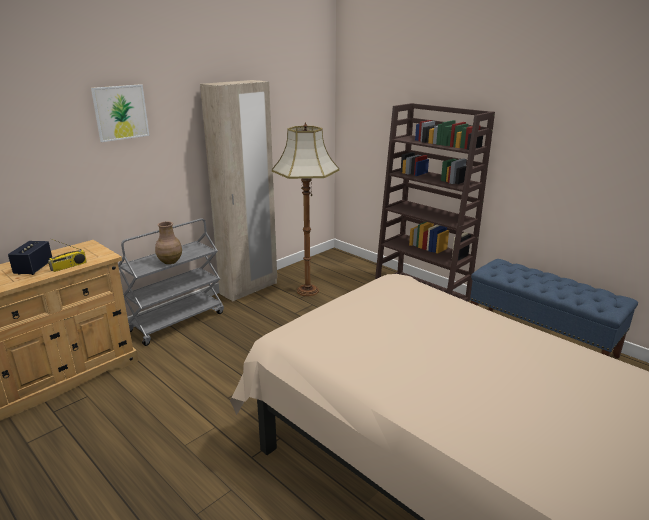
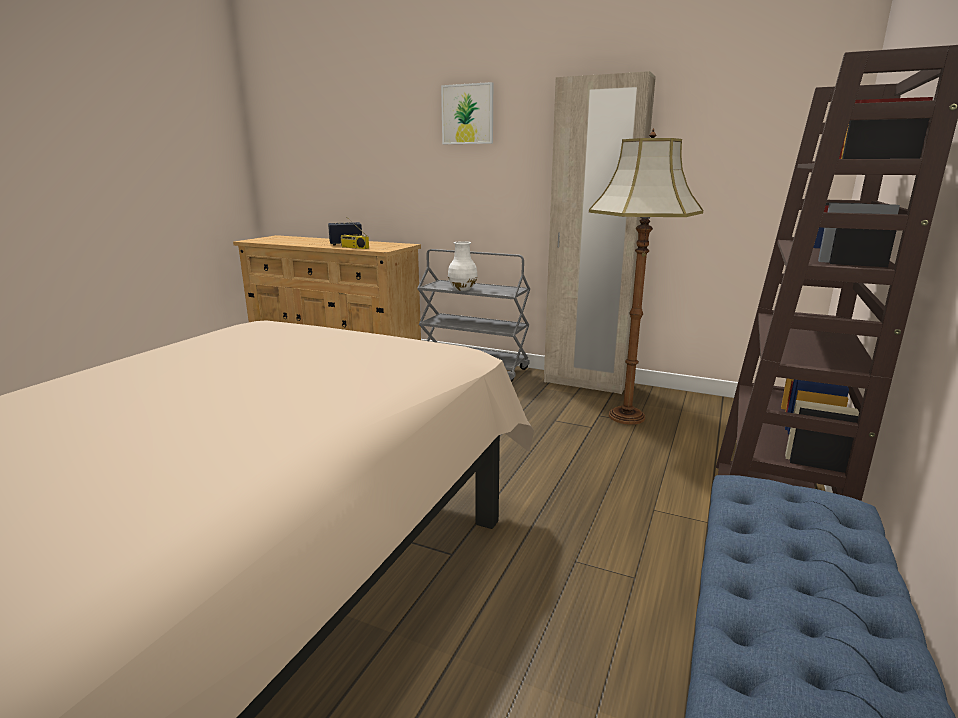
camera: 70 degrees right, 5 degrees down
(170, 261) = (463, 289): brown vase -> white vase

